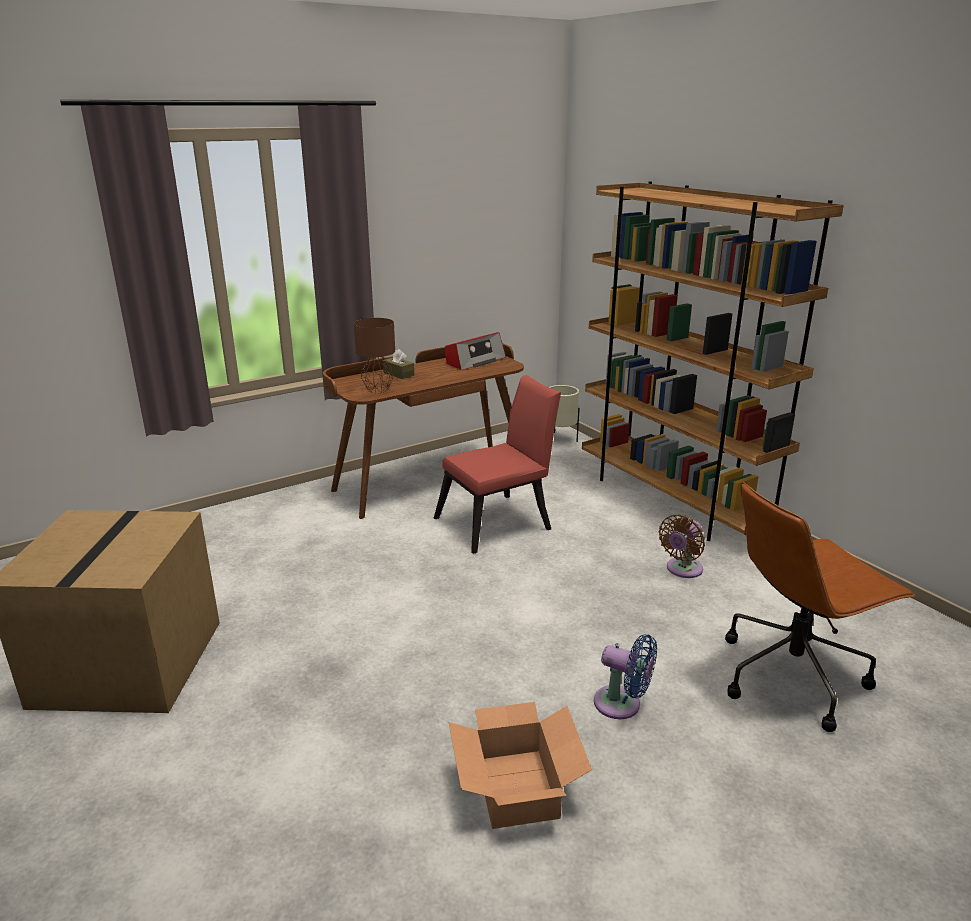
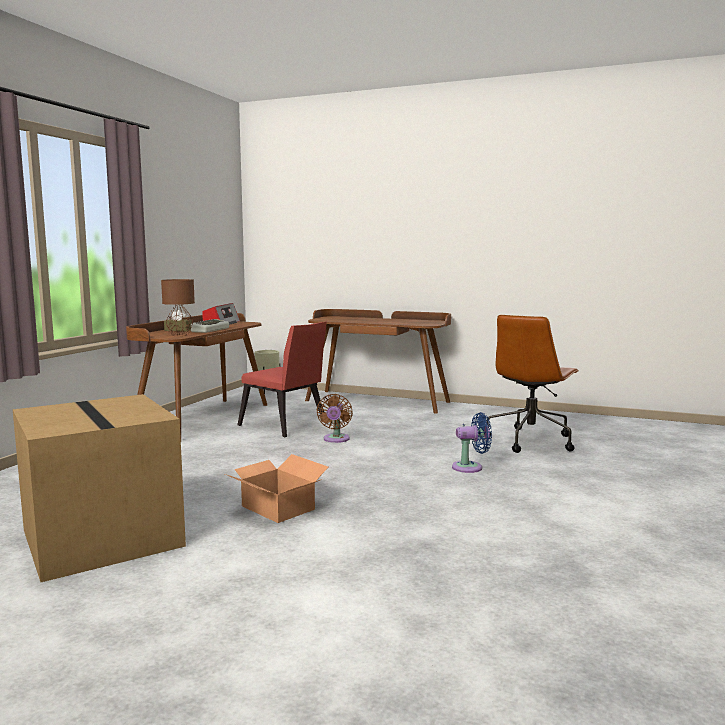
camera: 35 degrees left, 15 degrees down
(431, 380) = (209, 330): none -> keyboard
(499, 522) = (286, 426): red chair -> red chair turned 105 degrees clockwise
(517, 787) = (466, 504): cardboard box -> cardboard box (278, 507)
(673, 500) = (377, 401): brown bookcase -> brown desk
(682, 570) = (424, 421): brown fan -> brown fan (336, 439)

